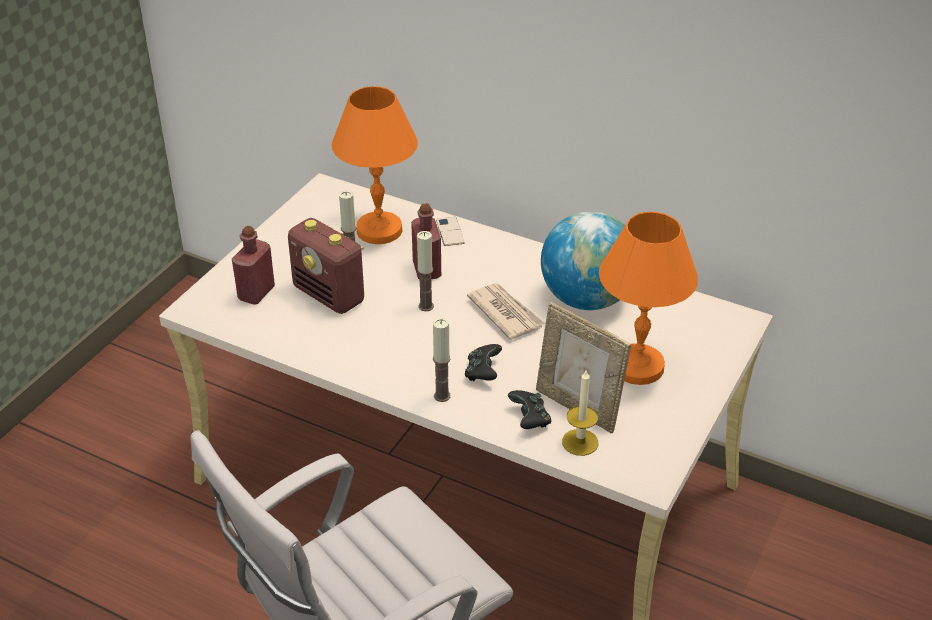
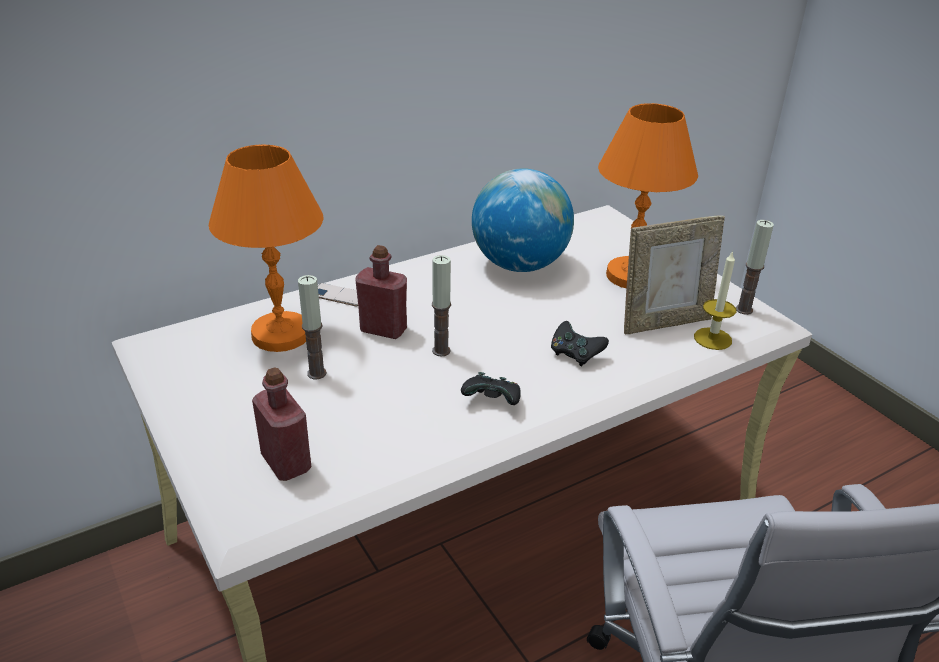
camera: 60 degrees left, 5 degrees down
(330, 295) = (354, 407): radio -> none
(442, 396) = (591, 391): candle -> candle (744, 309)
(505, 313) = (498, 311): newspaper -> none
(530, 419) = (664, 353): black game controller -> black game controller (492, 401)

